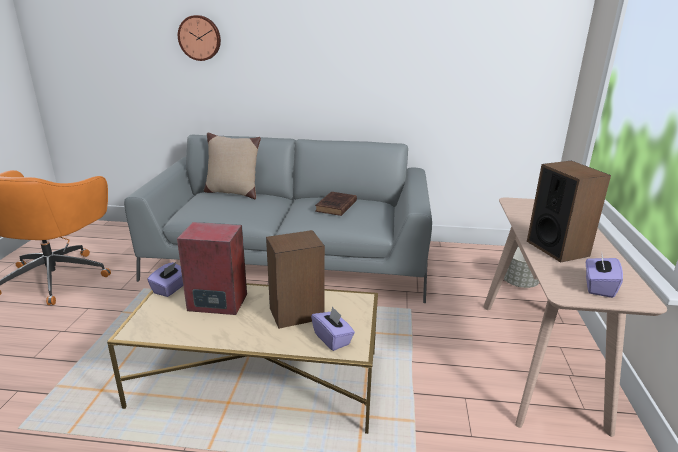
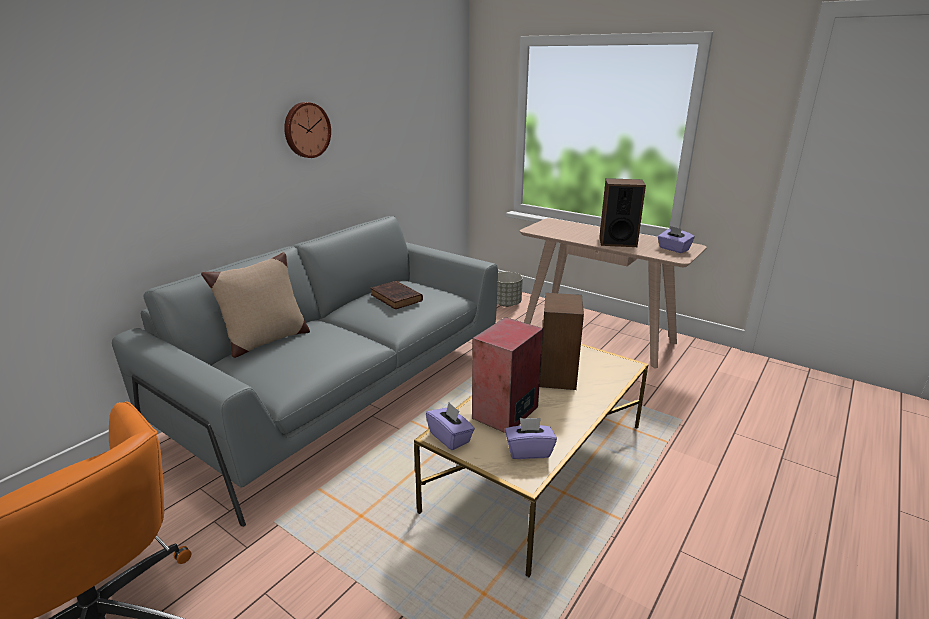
camera: 60 degrees left, 0 degrees up
(200, 38) = (112, 132): wall clock -> wall clock (306, 130)
(332, 339) = (607, 370): purple tissue box -> purple tissue box (529, 451)

